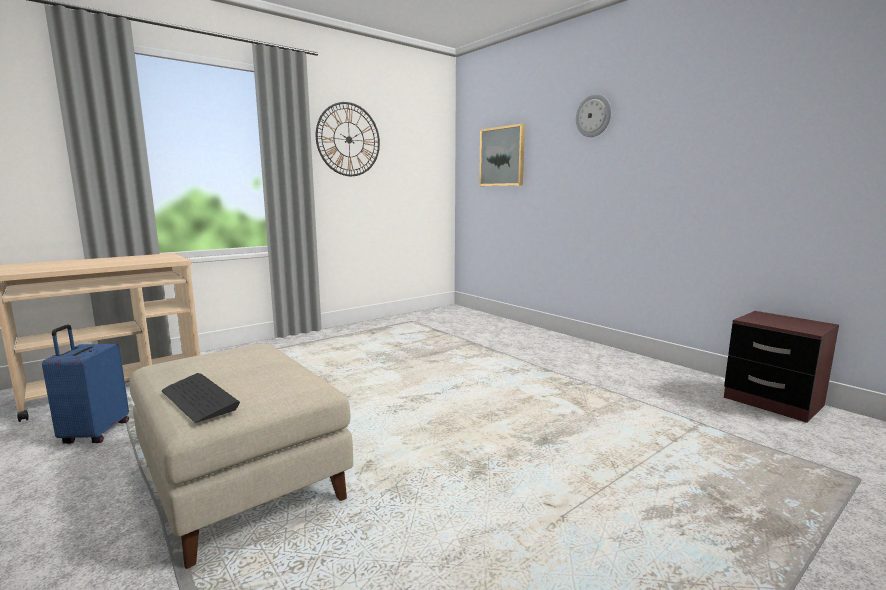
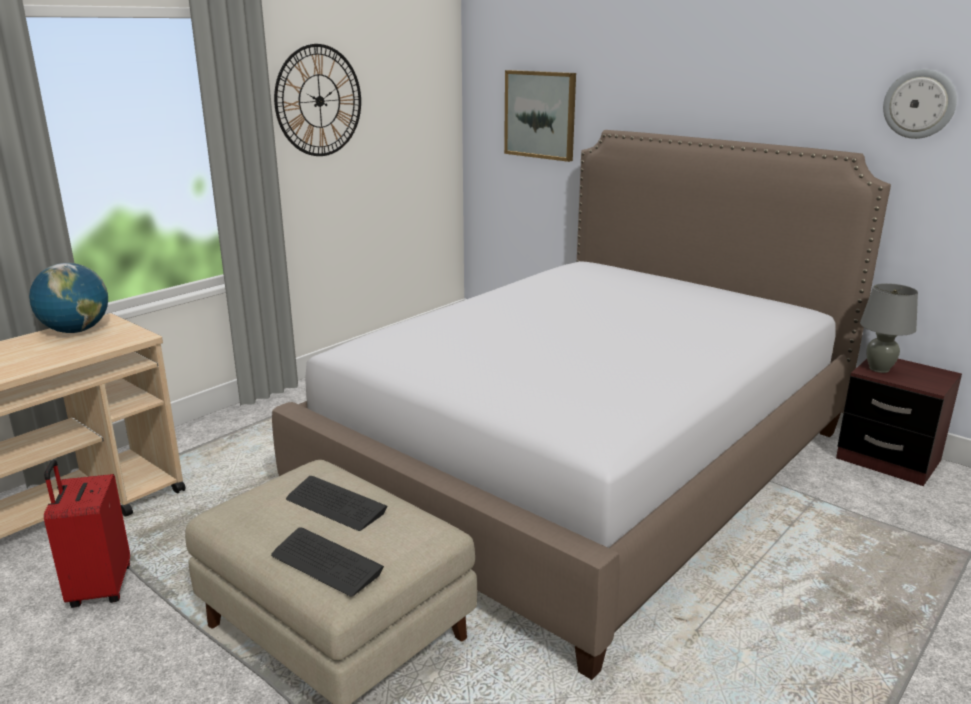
camera: 10 degrees left, 10 degrees up
(94, 433) = (99, 588): blue suitcase -> red suitcase
(140, 257) = (76, 331): none -> globe
(246, 365) = (335, 505): none -> keyboard
(505, 387) = (585, 465): none -> bed
(593, 116) = (679, 80): wall clock -> wall clock (919, 104)
(759, 319) = (879, 369): none -> grey table lamp

